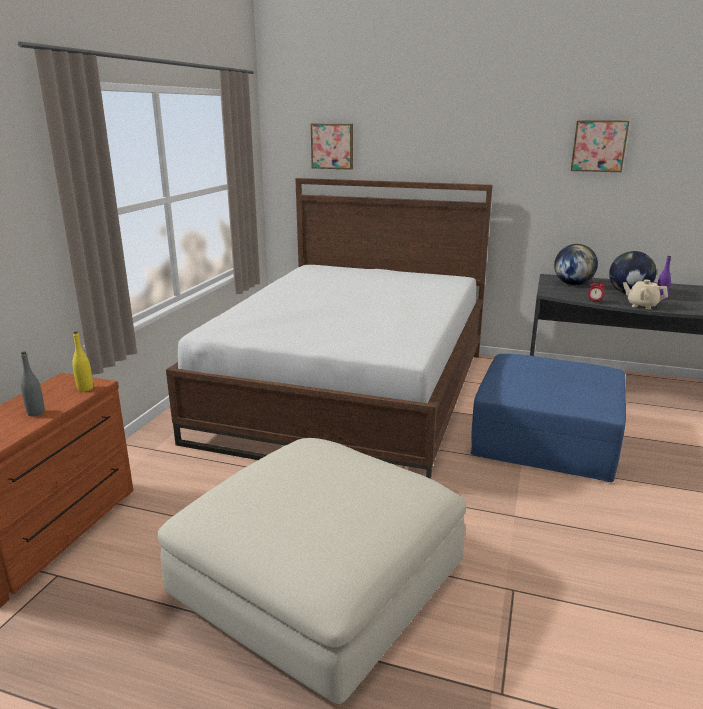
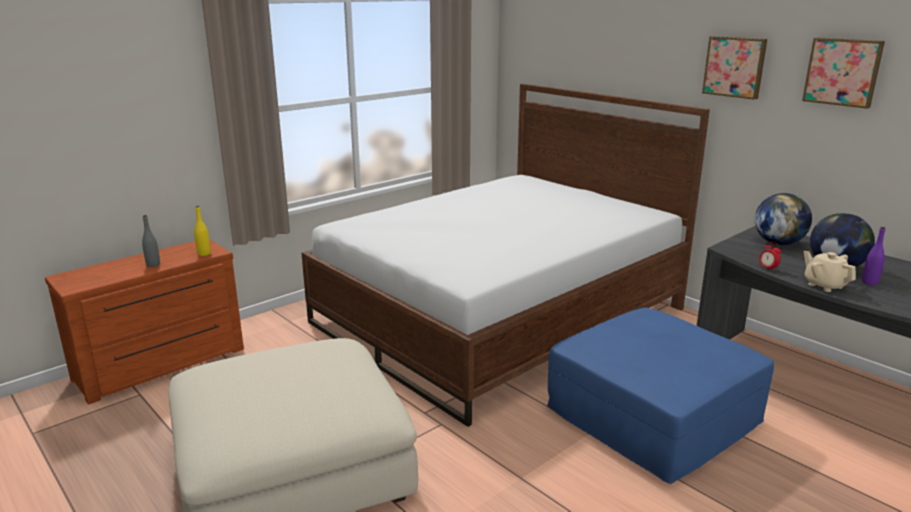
camera: 30 degrees right, 0 degrees up
(332, 146) = (558, 52): picture -> picture (735, 67)

